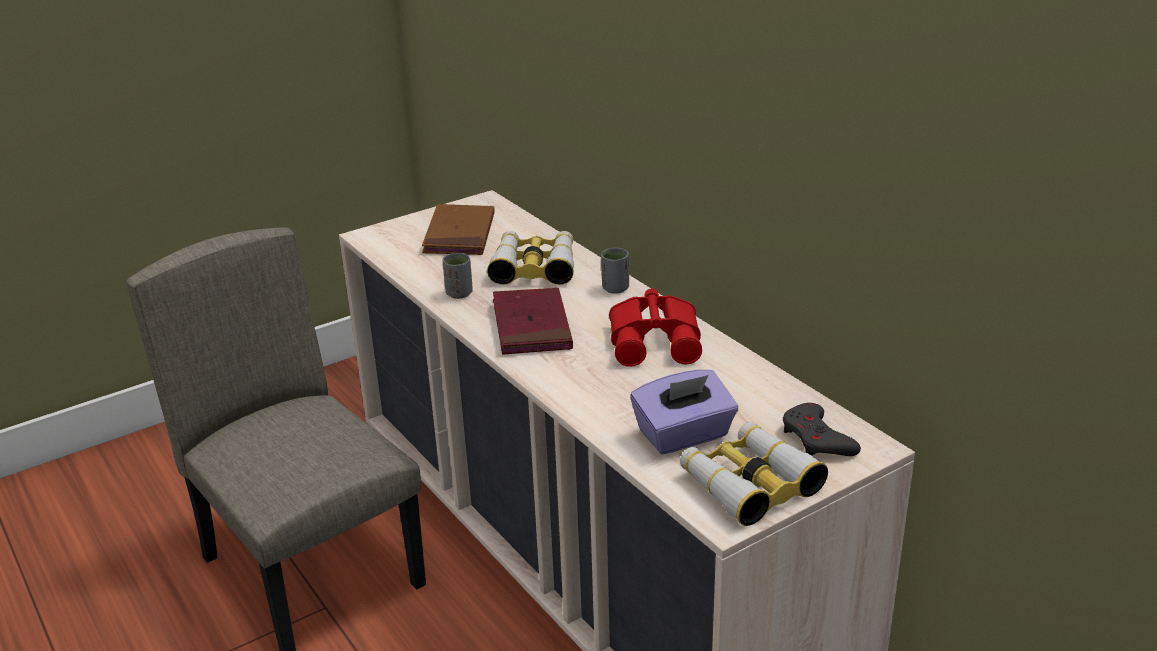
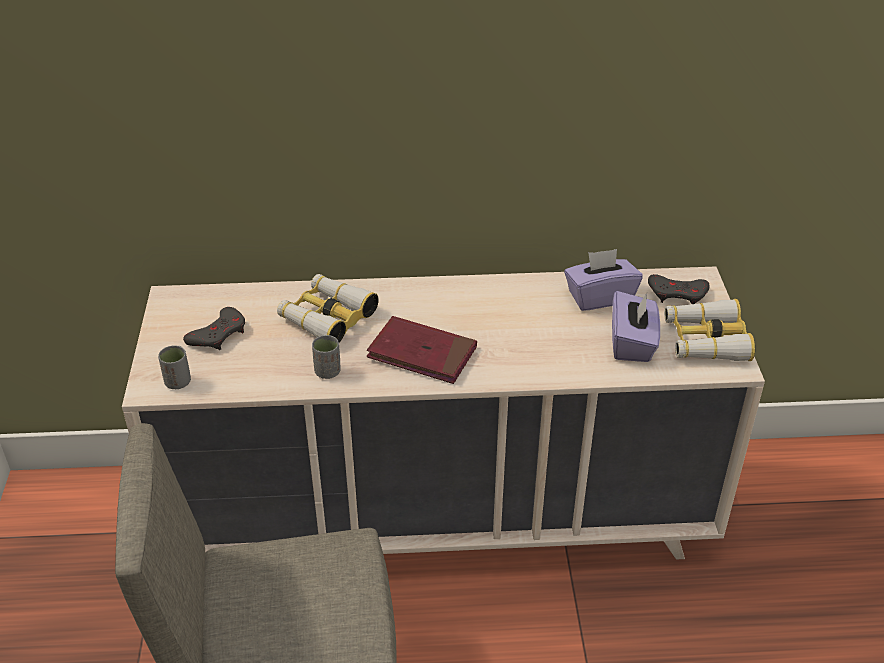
camera: 60 degrees left, 10 degrees up
(459, 234) = (218, 334): brown book -> grey game controller
(615, 288) = (407, 292): grey cup -> grey cup (178, 382)
(657, 339) = (500, 304): red binoculars -> none
(742, 391) = (599, 297): none -> purple tissue box

